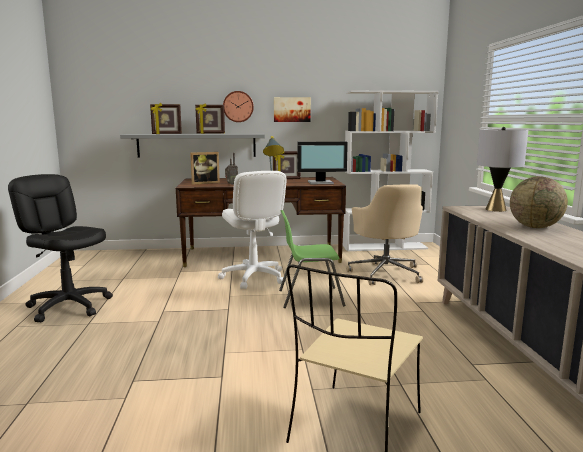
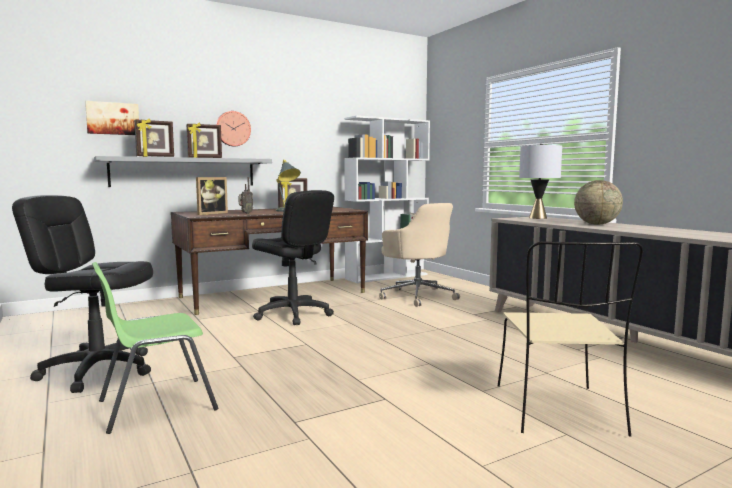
camera: 25 degrees left, 5 degrees down
(253, 277) = (293, 314): white office chair -> black office chair
(291, 109) = (290, 134): picture -> picture (113, 118)
(309, 297) = (375, 323): green chair -> green chair (155, 405)
(321, 183) = (337, 209): monitor -> none

